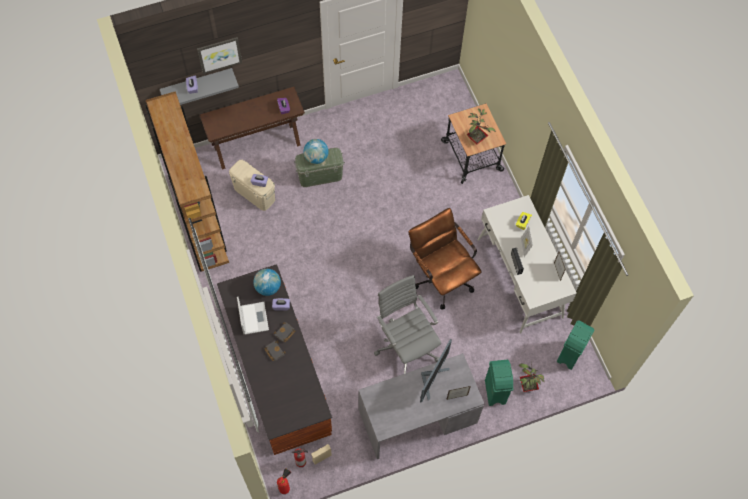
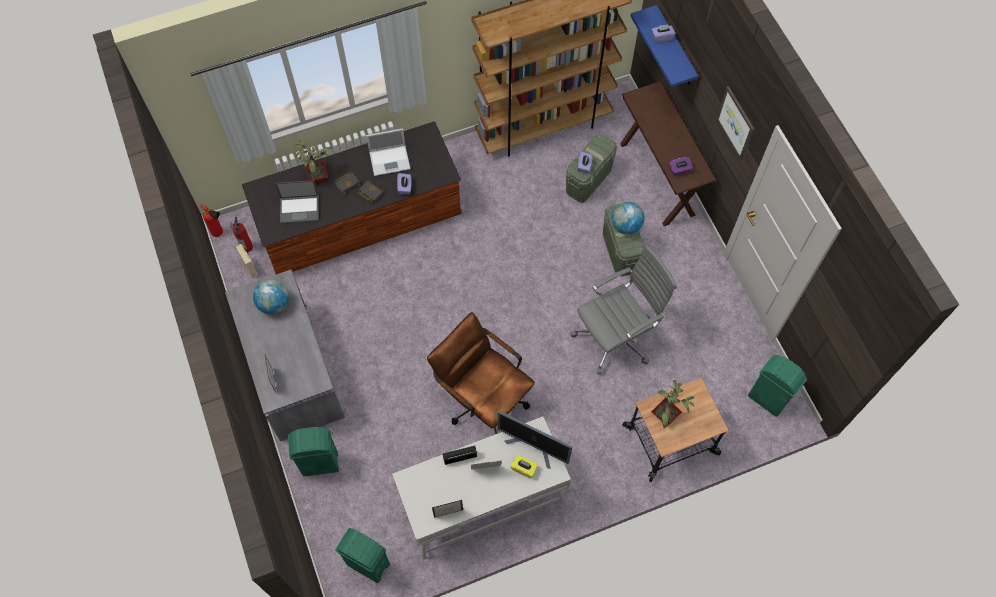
camera: 90 degrees right, 0 degrees up
(197, 84) = (675, 48): grey shelf -> blue shelf
(219, 54) = (698, 44): picture -> picture (736, 123)
(254, 193) = (588, 180): beige storage box -> green storage box
(268, 287) = (429, 172): globe -> globe (274, 304)
(297, 389) = (300, 209): none -> laptop
(406, 345) = (386, 357): grey office chair -> grey office chair (616, 336)
(432, 378) = (300, 351): monitor -> monitor (534, 446)
(441, 95) = (768, 399): none -> green trash can
(441, 276) = (482, 398): brown office chair -> brown office chair turned 105 degrees counterclockwise
(527, 385) = (327, 505): potted plant -> potted plant (318, 175)

